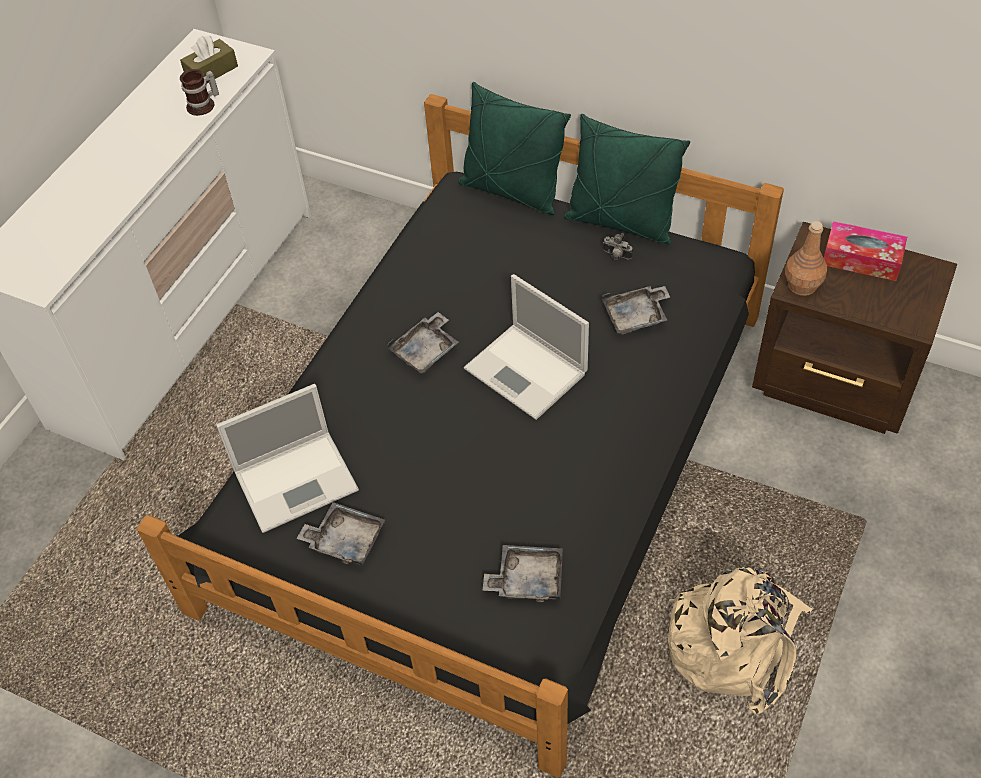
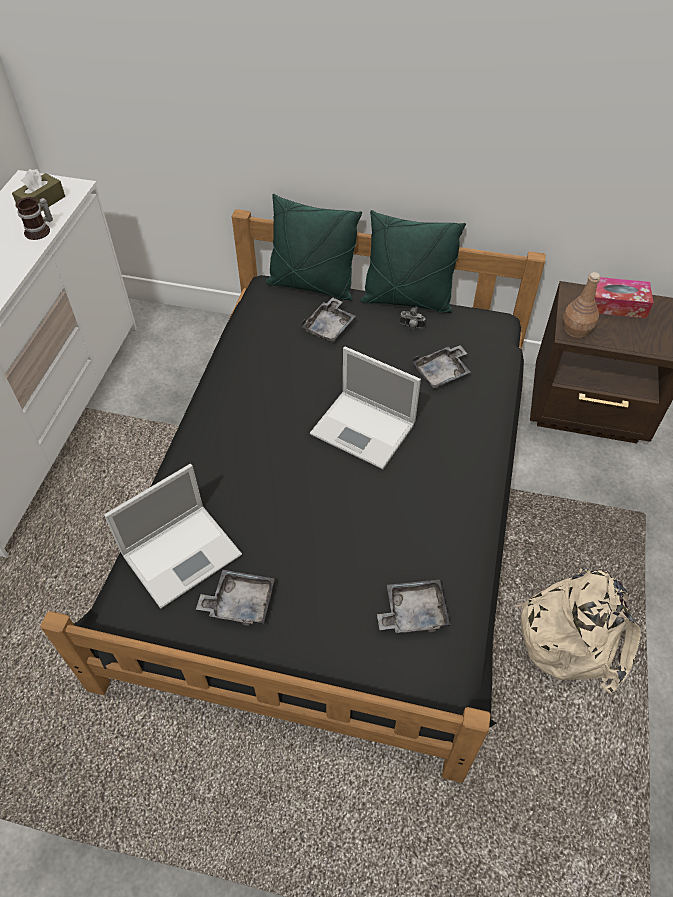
camera: 15 degrees left, 0 degrees up
(426, 351) = (273, 423): grey tray -> grey tray (329, 327)

